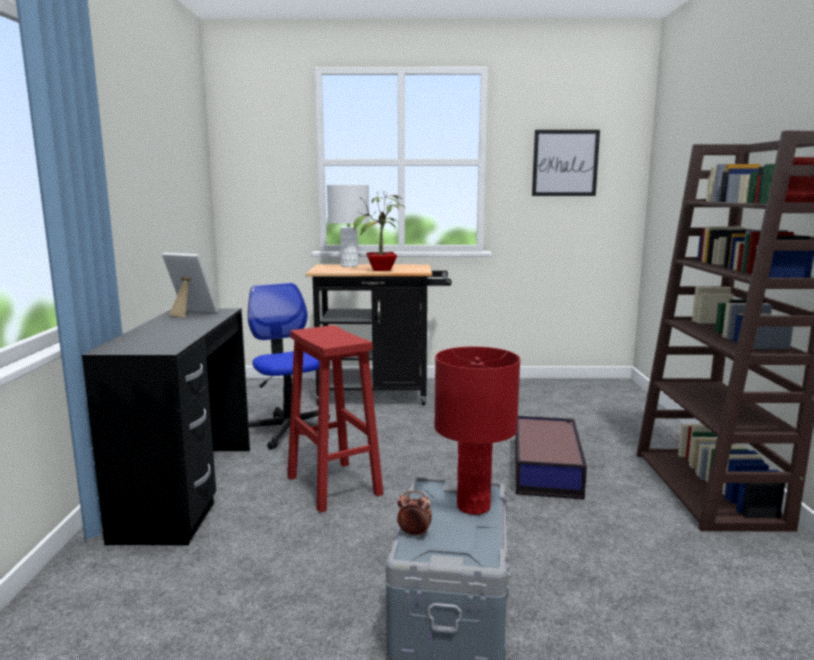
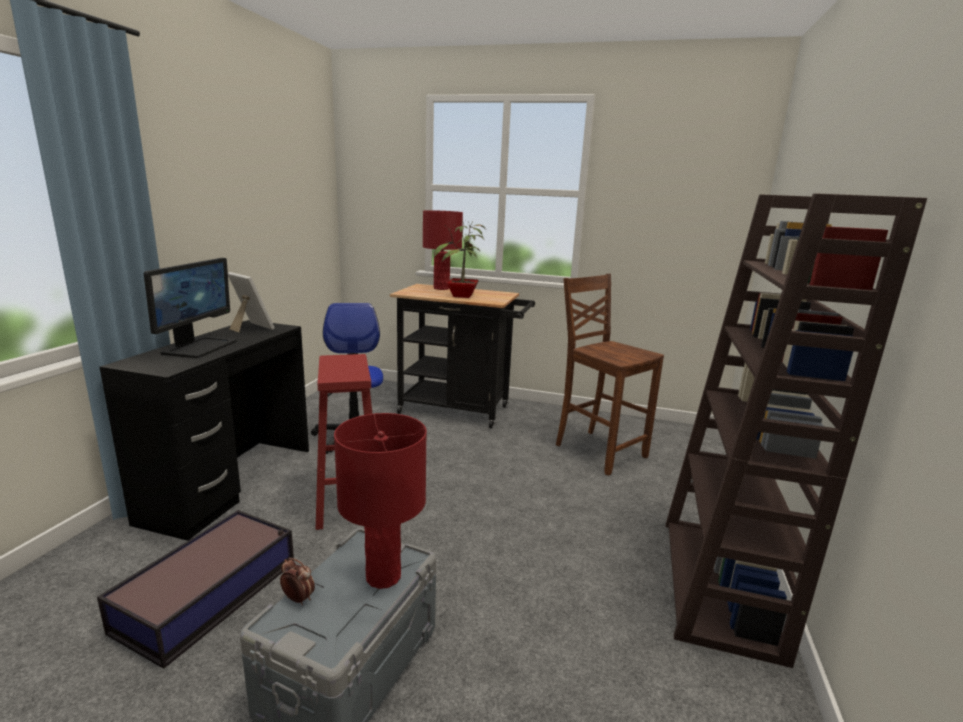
camera: 15 degrees right, 5 degrees up
(164, 331) = (199, 347): none -> monitor
(349, 266) = (441, 288): white table lamp -> red table lamp
(538, 409) = (598, 450): none -> brown chair
(547, 468) = (559, 522): storage box -> storage box (211, 594)
(565, 163) = (670, 199): picture -> none

